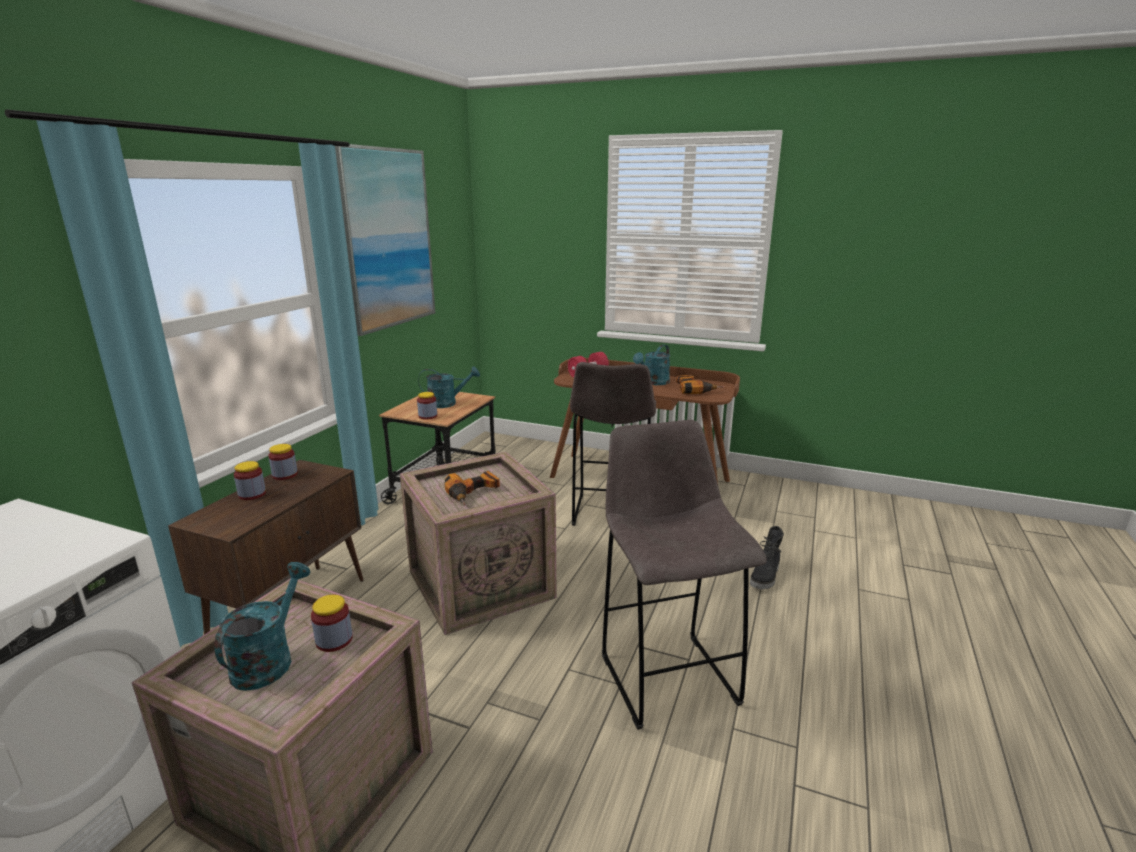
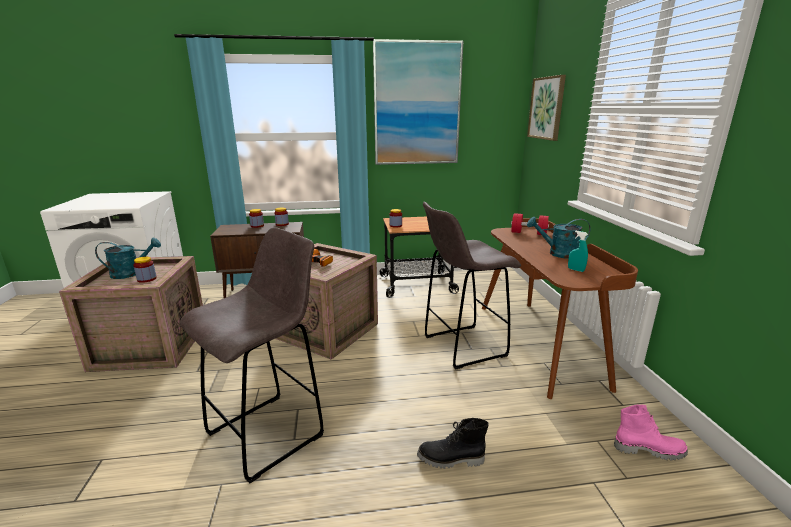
camera: 60 degrees right, 0 degrees up
(447, 403) = (423, 224): turquoise watering can -> none
(521, 235) = (547, 108): none -> picture
(695, 389) = (576, 270): power drill -> turquoise spray bottle
(793, 498) = (648, 449): none -> pink boot

